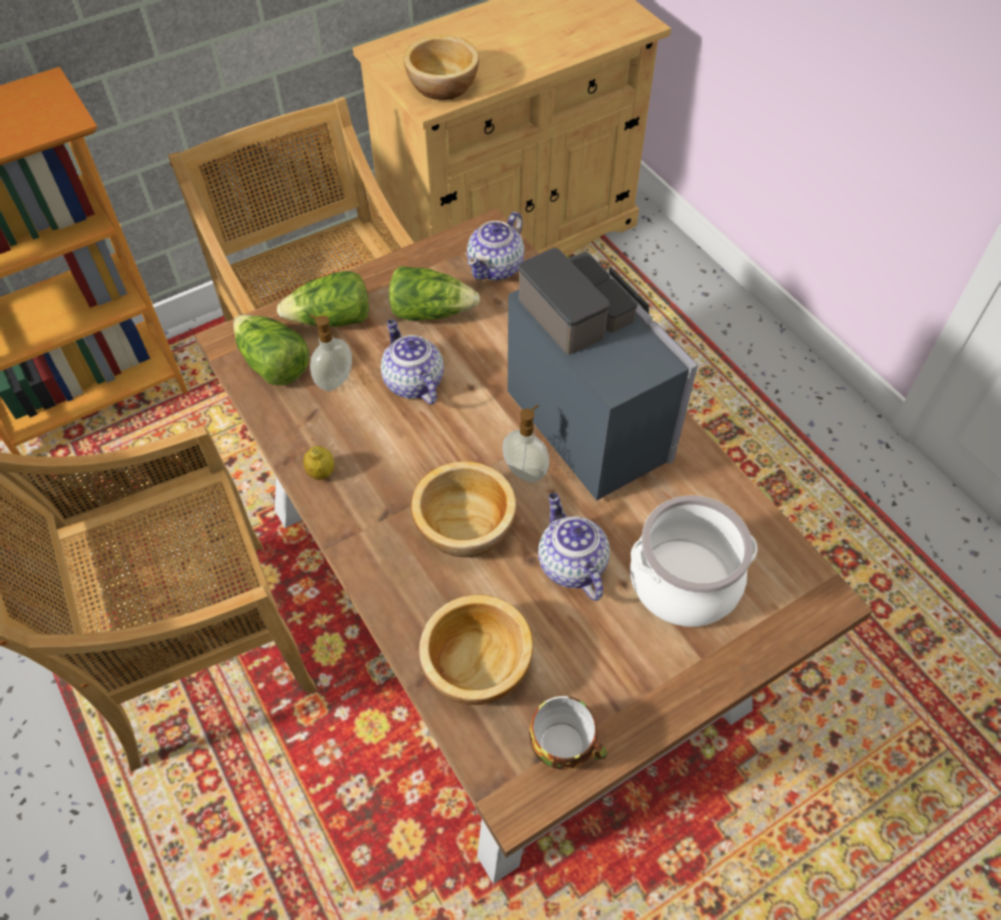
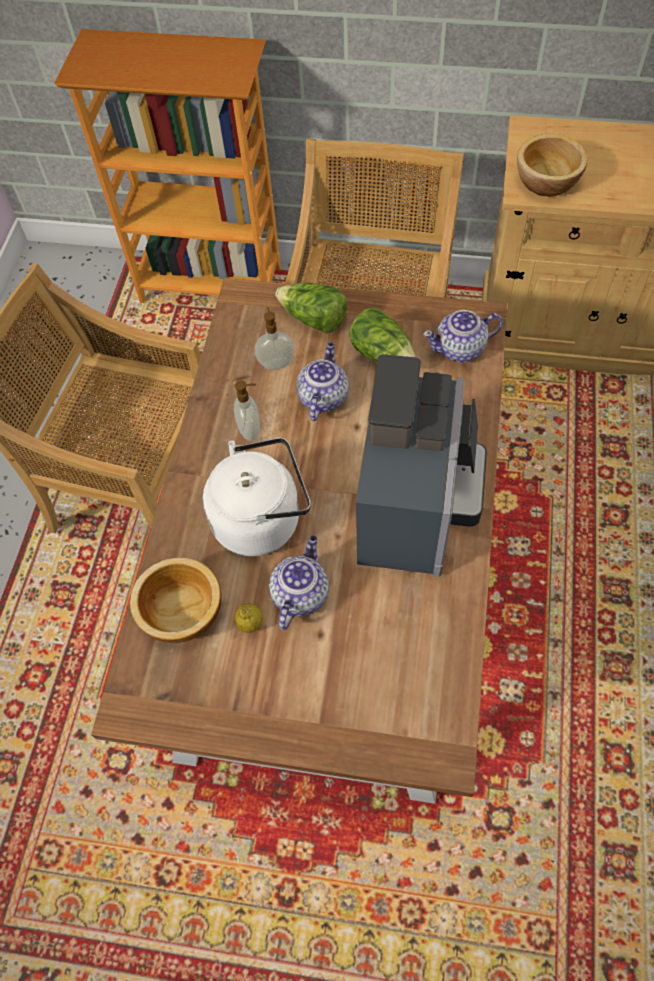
camera: 45 degrees right, 5 degrees up
(273, 364) = (250, 327): lettuce -> none
(321, 473) = (211, 420): lemon -> lemon (250, 623)
(467, 526) = (262, 519): bowl -> white kettle
(526, 470) = (335, 509): soap dispenser -> soap dispenser (251, 430)
(565, 745) = (183, 703): cup -> none
(684, 580) = (362, 663): cooking pot -> none

